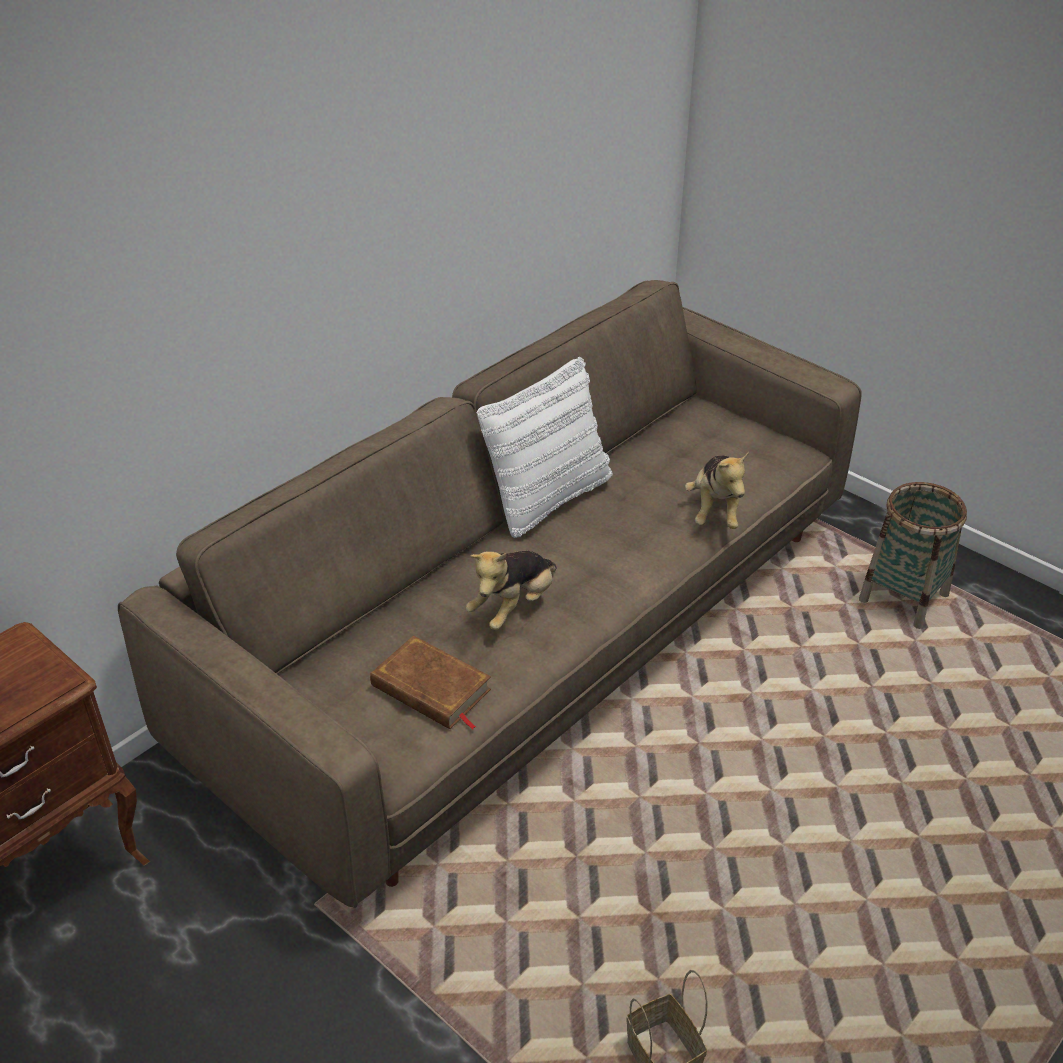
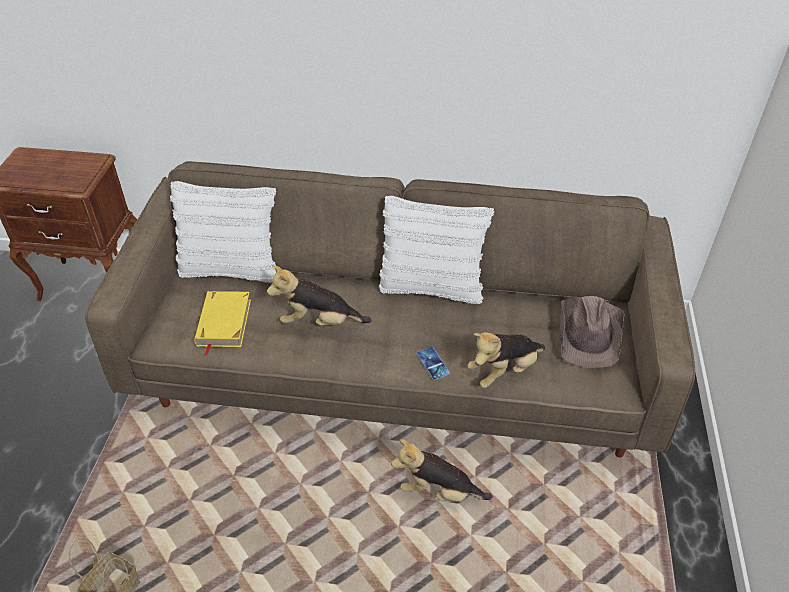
camera: 55 degrees right, 5 degrees up
(334, 645) = (232, 270): none -> white pillow
(431, 689) = (223, 323): brown book -> yellow book
(663, 550) = (433, 363): none -> phone
(716, 433) = (590, 333): none -> brown hat
(740, 687) = (438, 491): none -> plush toy
(903, 598) = (624, 553): basket -> none

